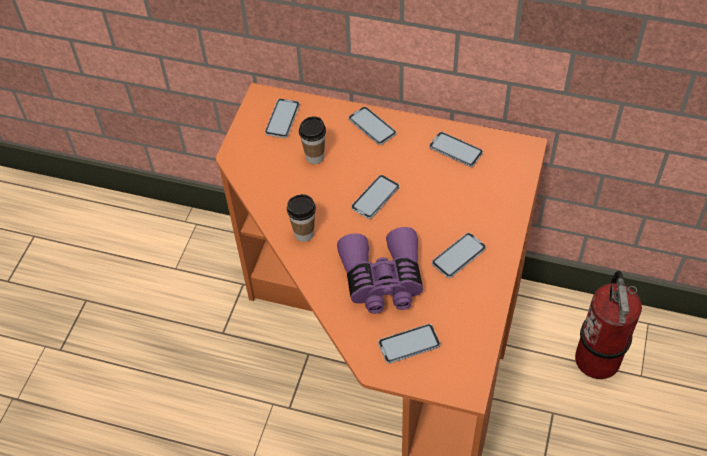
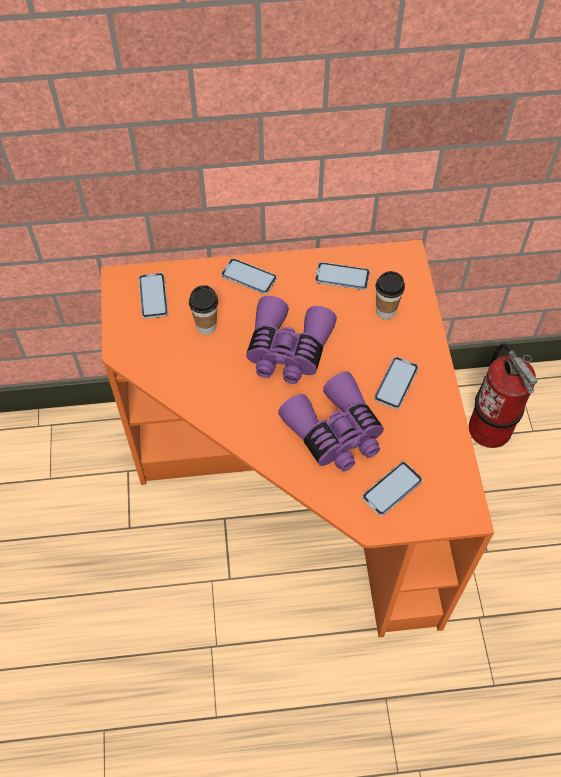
camera: 25 degrees left, 5 degrees up
(304, 233) = (234, 411): cup -> cup (385, 311)
(375, 197) = (287, 350): phone -> purple binoculars

